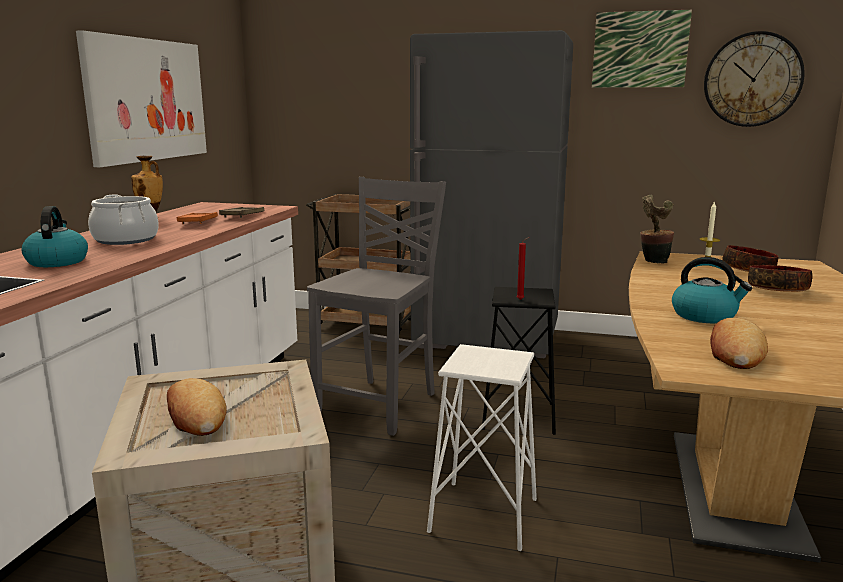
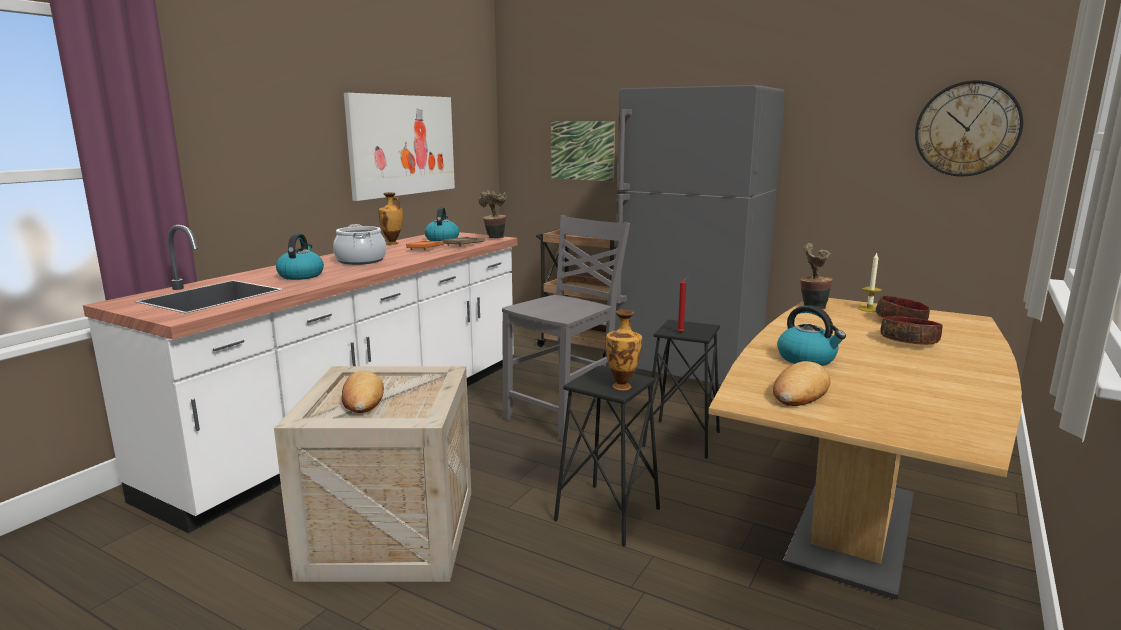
camera: 15 degrees right, 0 degrees up
(209, 211) = (442, 239): none -> kettle
(272, 208) = (494, 238): none -> potted plant
(483, 515) = (607, 514): white stool -> black stool
(506, 365) = (622, 386): none -> vase
(640, 49) = (851, 98): picture -> picture (582, 150)

